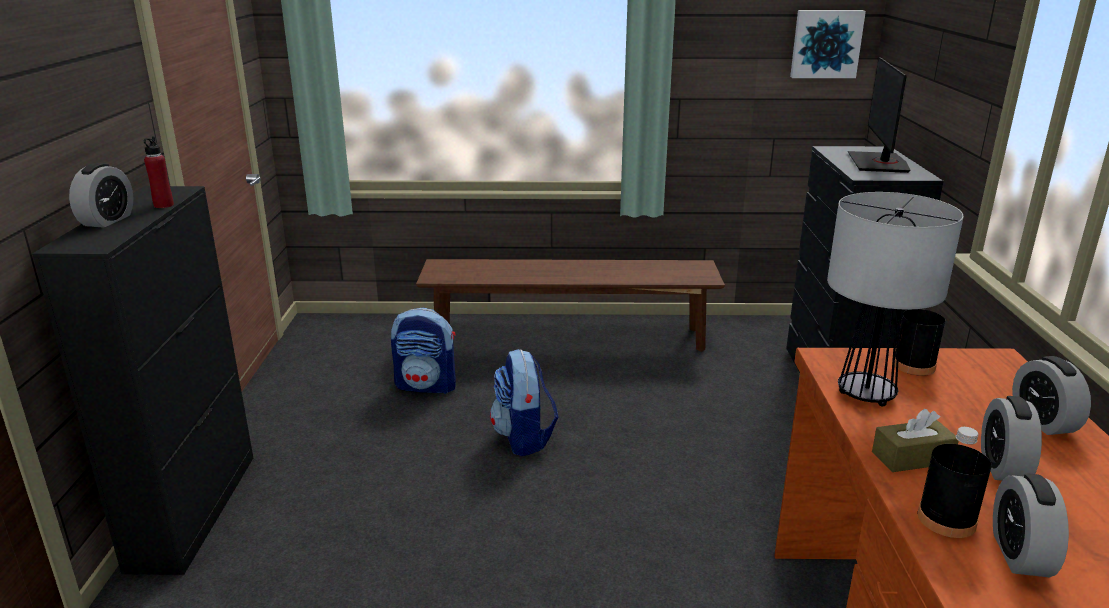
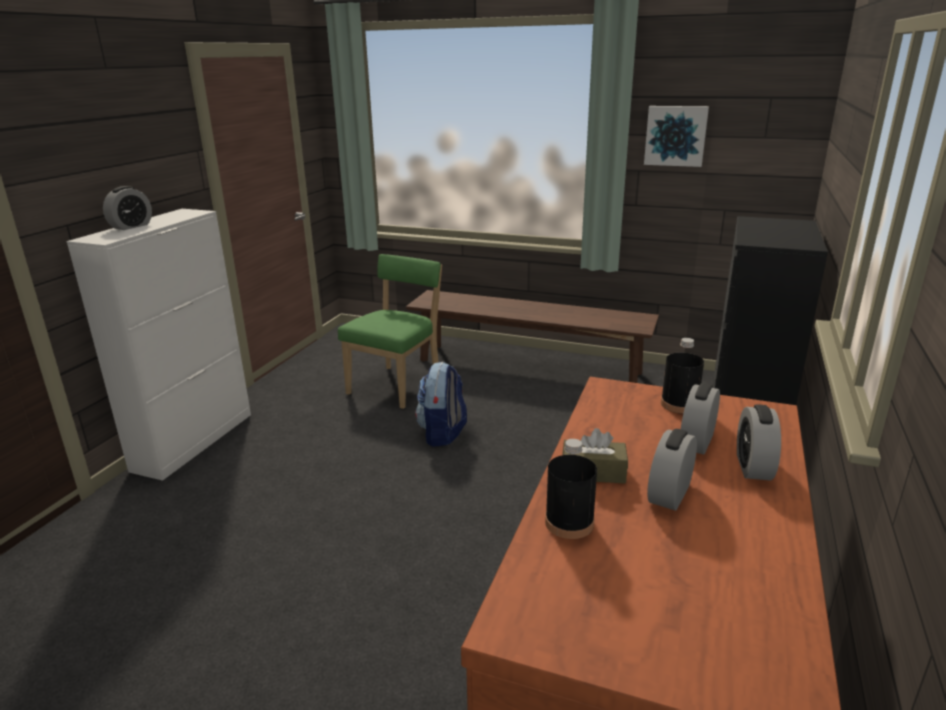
camera: 20 degrees right, 0 degrees up
(163, 205) = (175, 220): red bottle -> none
(195, 509) = (195, 441): black cabinet -> white cabinet
(427, 385) = (397, 385): backpack -> green chair
(826, 44) = (776, 124): picture -> picture (675, 135)
(865, 394) = (608, 419): table lamp -> none
(879, 163) = (782, 233): monitor -> none
(1019, 554) = (603, 562): alarm clock -> alarm clock (696, 441)

